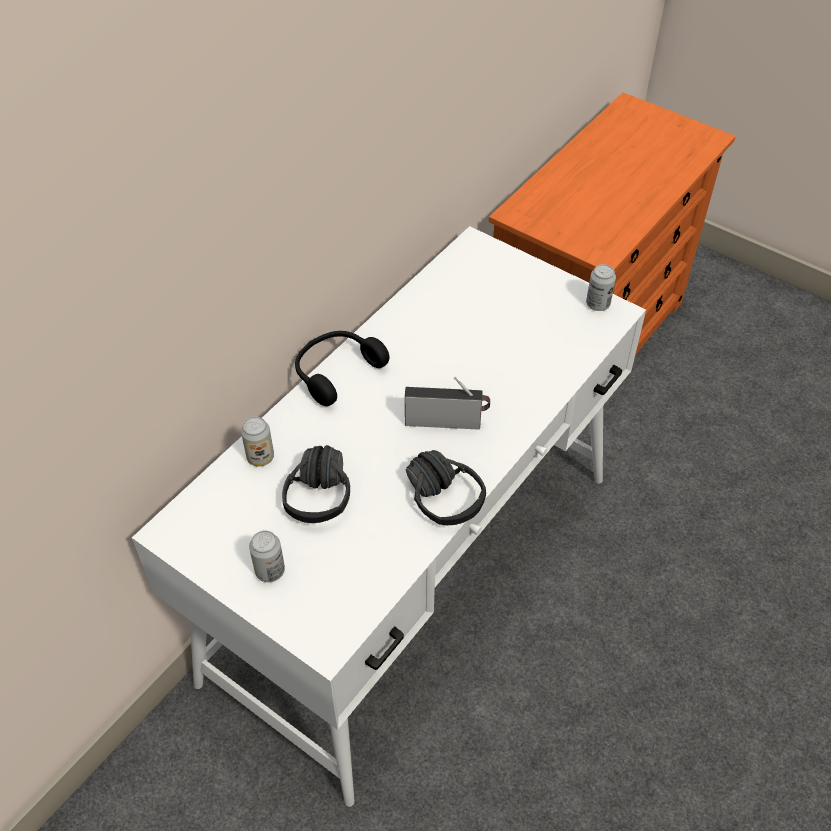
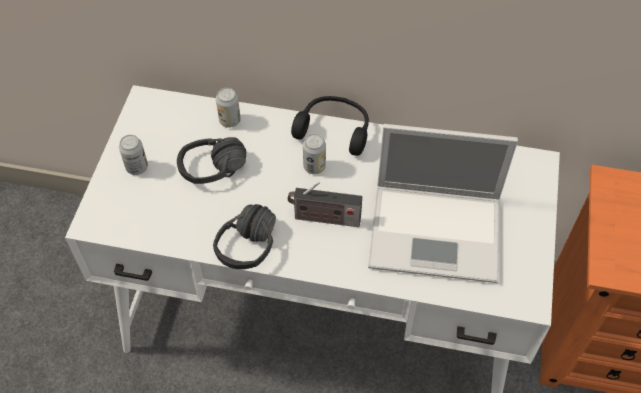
camera: 65 degrees right, 5 degrees up
(446, 422) = (324, 219): radio -> radio turned 120 degrees clockwise
(511, 342) = (438, 232): none -> laptop
(597, 304) = (529, 283): can -> can (314, 166)

